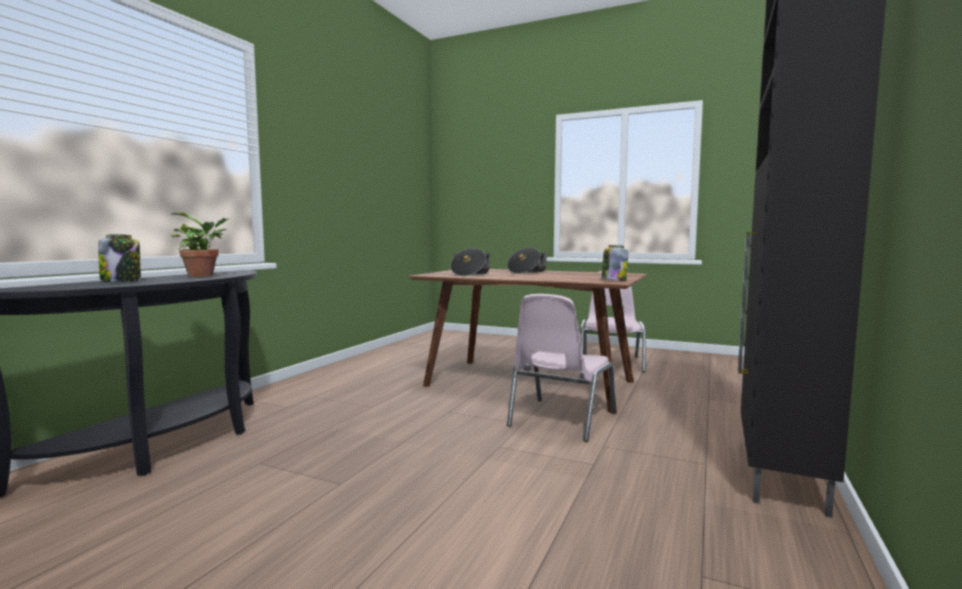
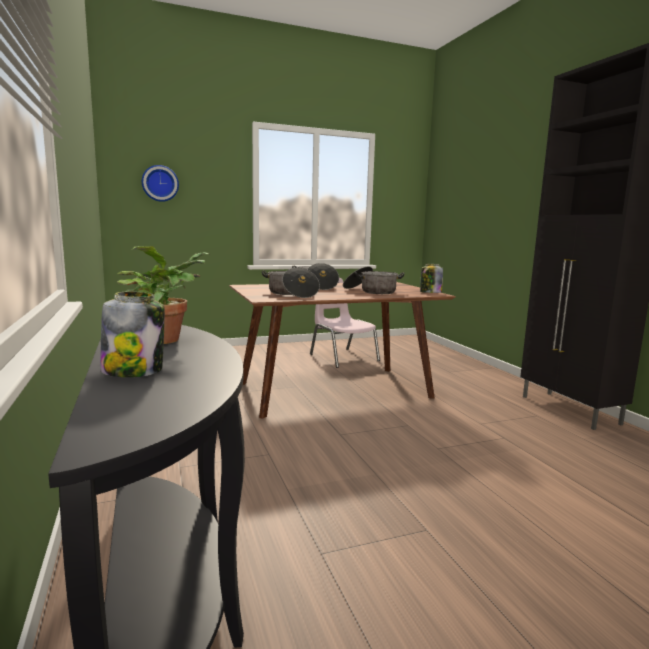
camera: 45 degrees left, 5 degrees up
(475, 183) = (160, 183): none -> wall clock
(555, 276) = (371, 291): none -> cooking pot
(560, 419) = (419, 413): pink chair -> none

